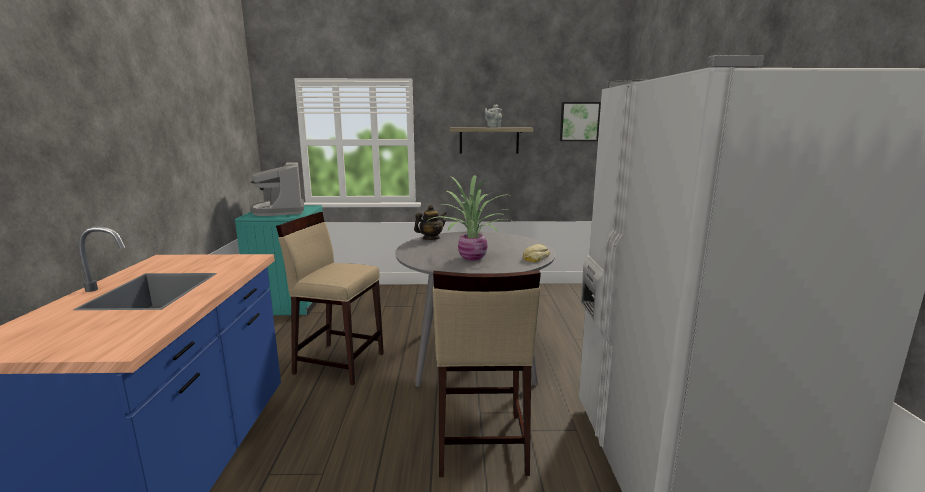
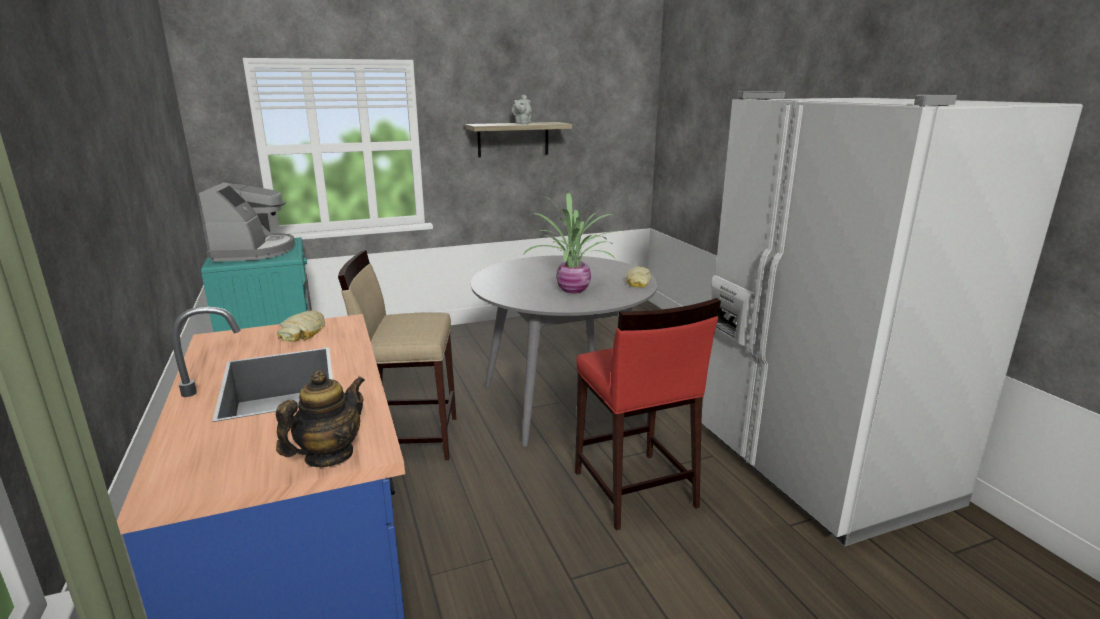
camera: 20 degrees left, 5 degrees up
(219, 261) = (304, 332): none -> bread
(280, 211) = (254, 251): coffee machine -> coffee machine turned 150 degrees counterclockwise
(431, 238) = (497, 271): teapot -> teapot (329, 456)
(480, 444) = (634, 490): beige stool -> red stool
(579, 121) = (614, 113): picture -> none

